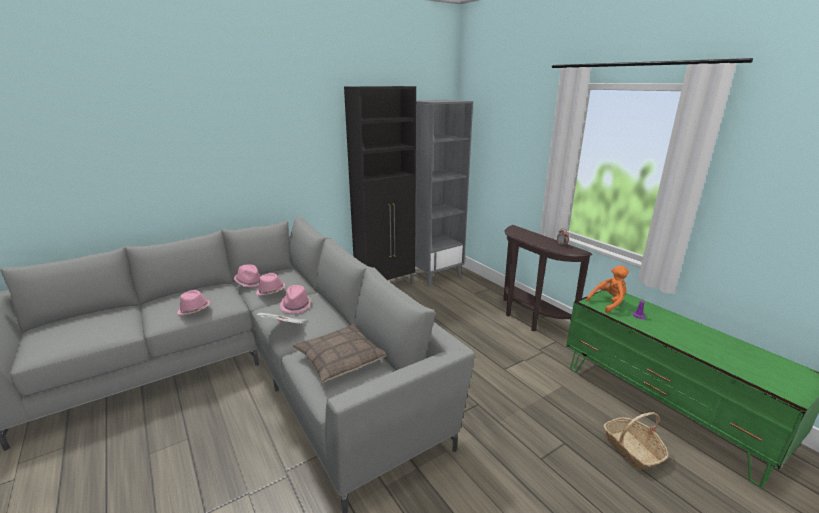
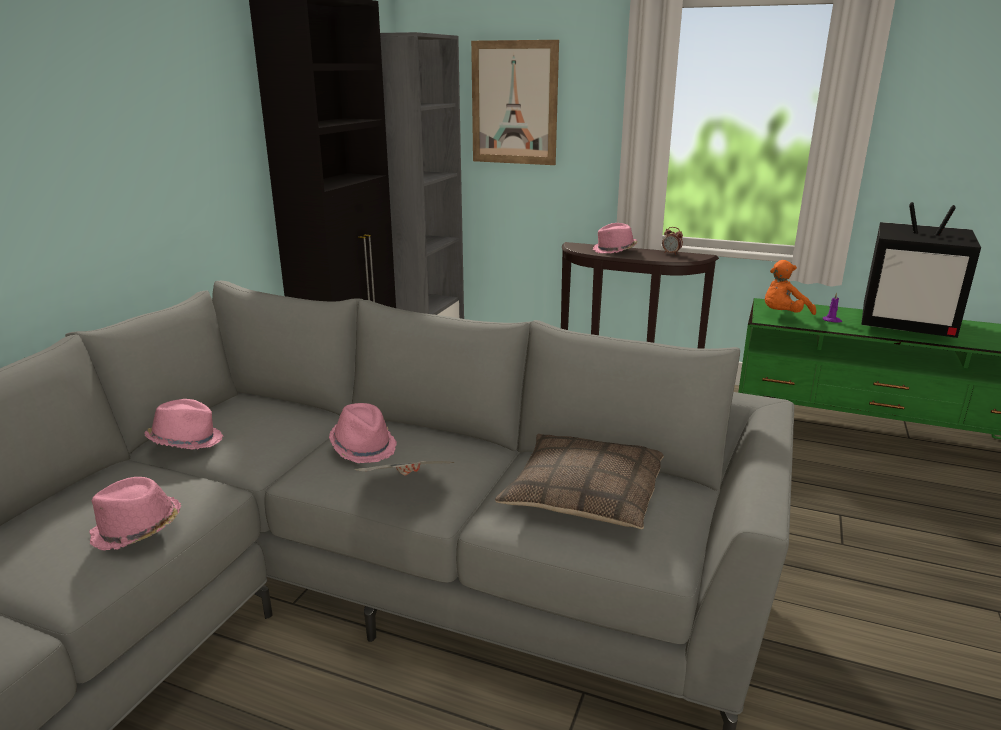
camera: 35 degrees left, 0 degrees up
(270, 291) = (267, 442): pink hat -> pink hat (614, 250)
(502, 139) = (514, 103): none -> picture
(608, 303) = (783, 315): orange plush toy -> orange plush toy turned 150 degrees counterclockwise
(632, 449) = (901, 490): basket -> none
(696, 336) = (907, 325): none -> television

